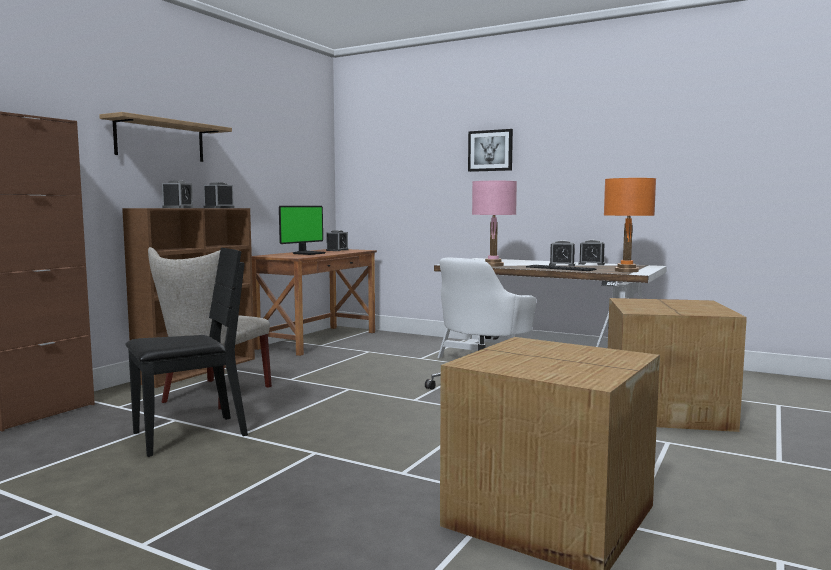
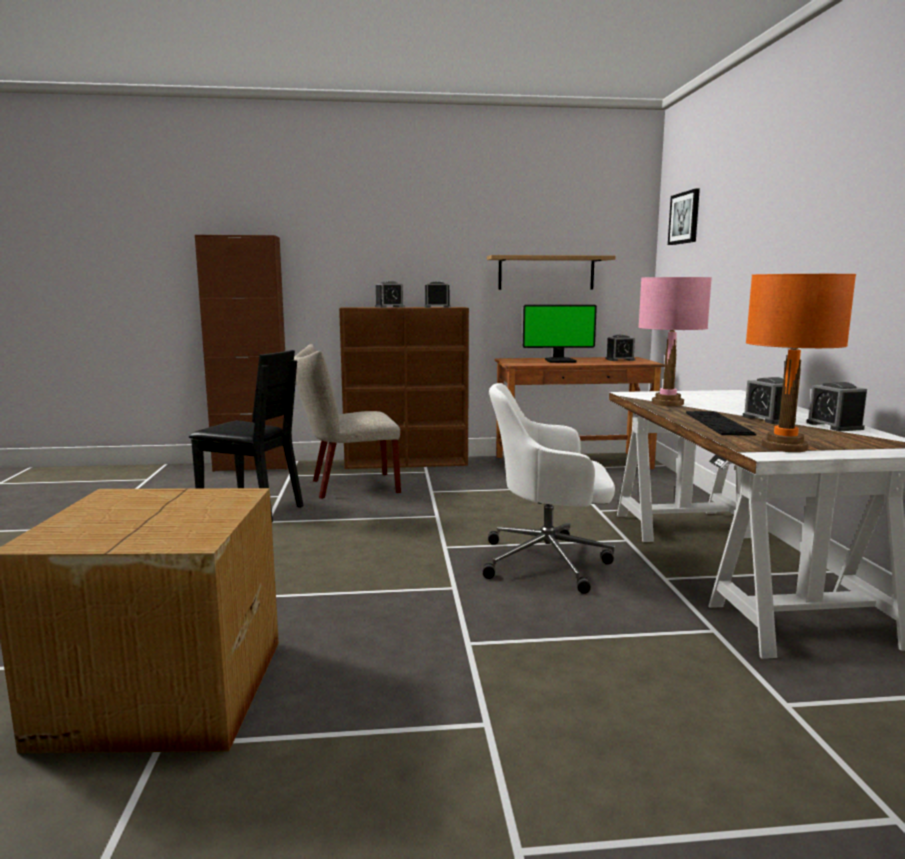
camera: 55 degrees right, 5 degrees up
(160, 140) = (388, 242): shelf -> shelf (546, 273)
(490, 150) = (774, 223): picture -> picture (685, 218)
(667, 410) = (648, 699): cardboard box -> none

